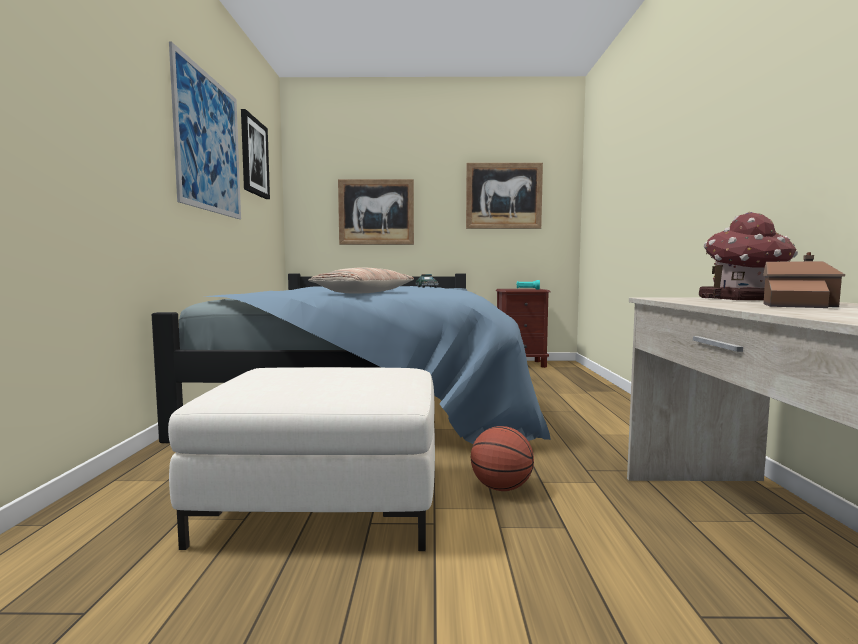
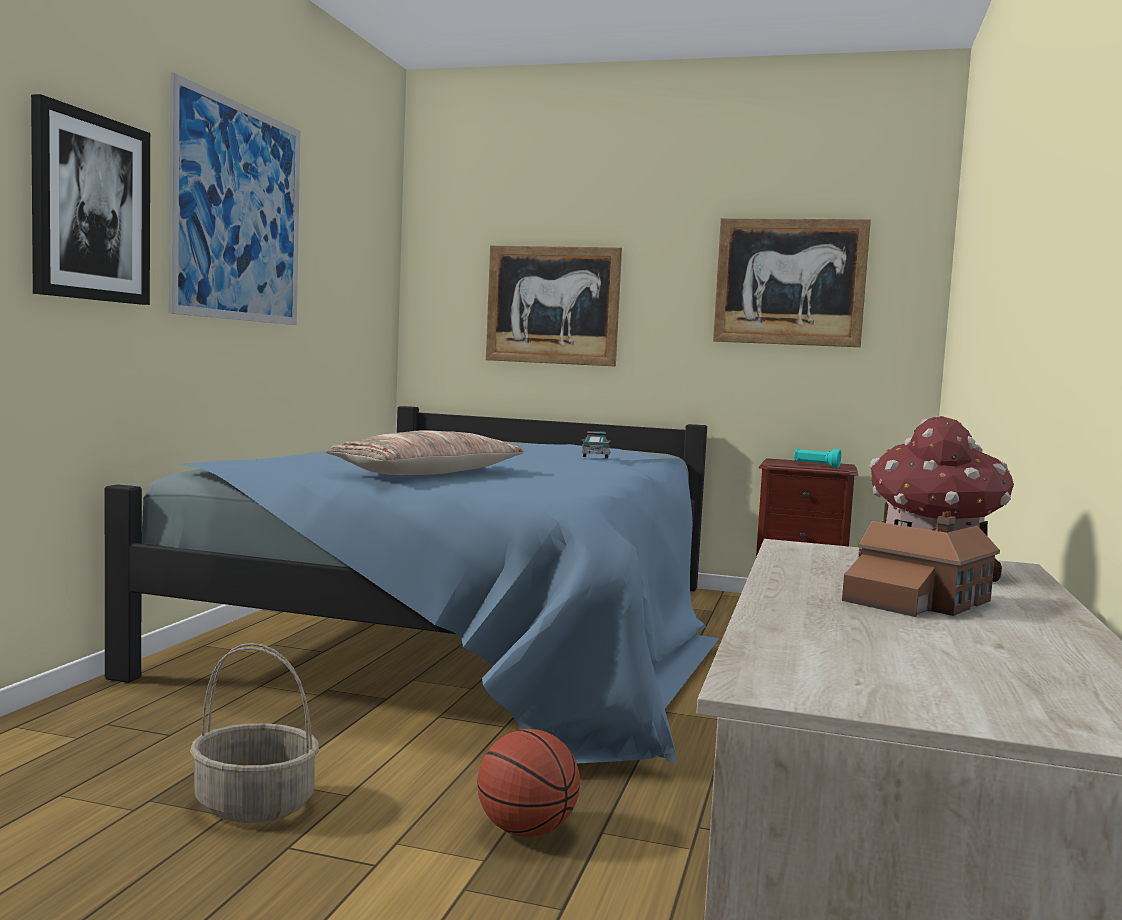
camera: 15 degrees right, 0 degrees up
(254, 157) = (335, 217): picture -> picture (90, 208)
(326, 501) = (256, 804): white ottoman -> basket

